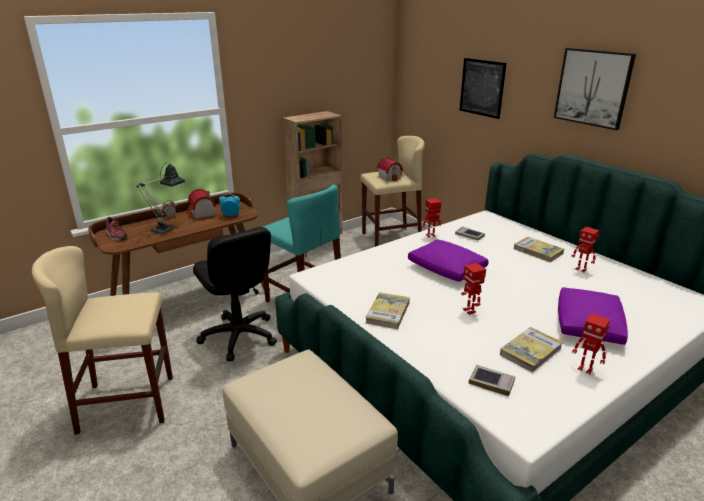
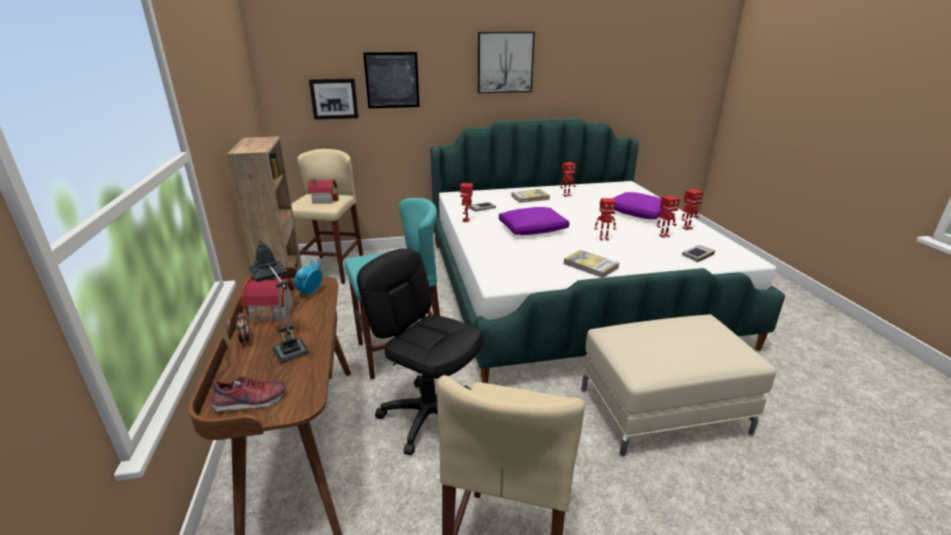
camera: 65 degrees left, 0 degrees up
(239, 336) = (429, 416): black office chair -> black office chair turned 135 degrees counterclockwise
(439, 96) = (334, 99): none -> picture
(530, 351) = (664, 236): book -> toy robot

